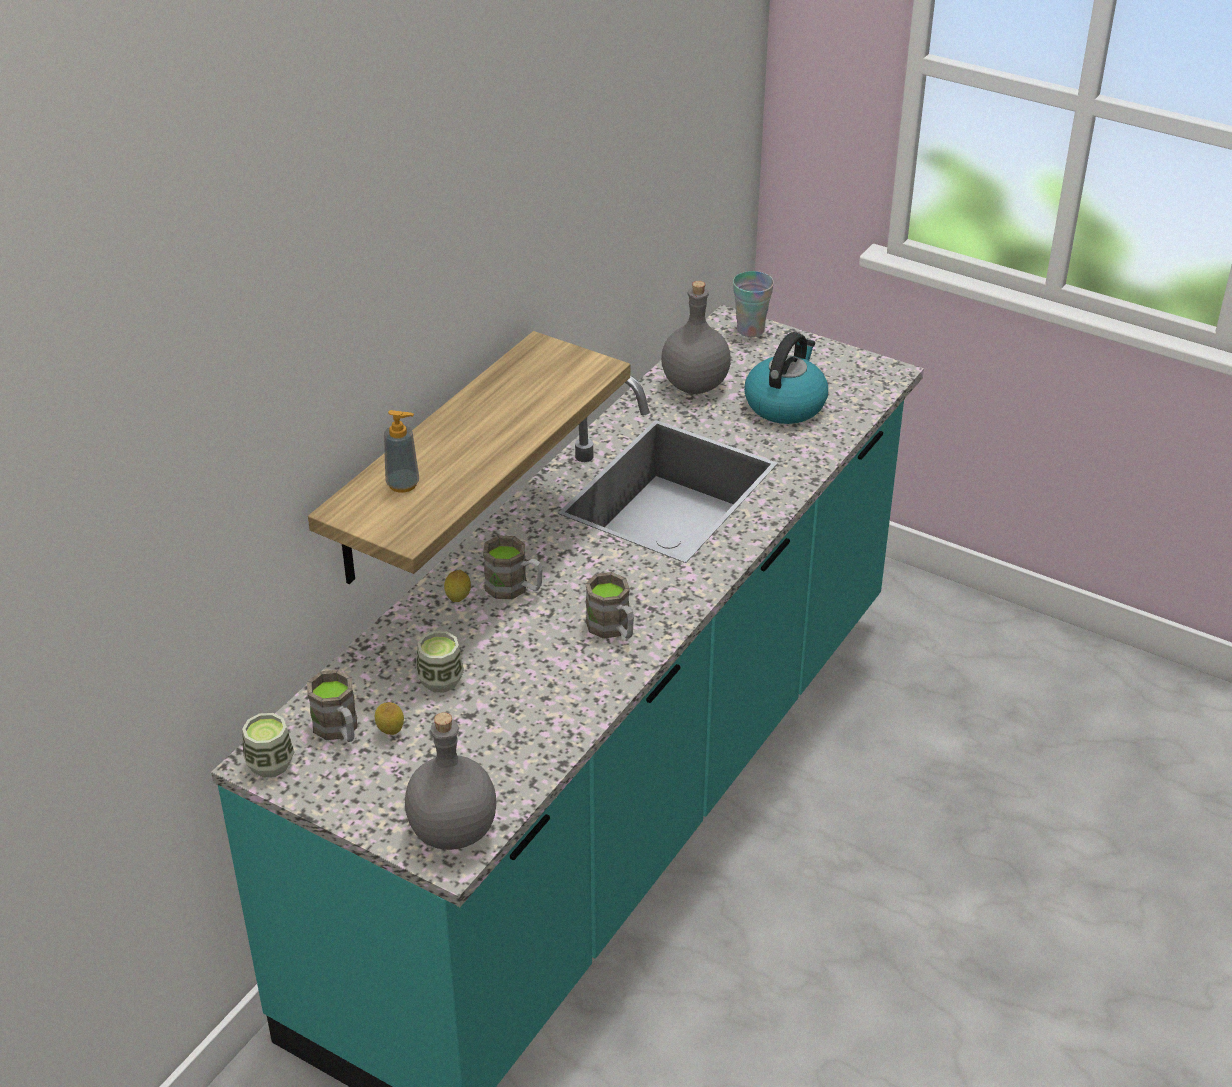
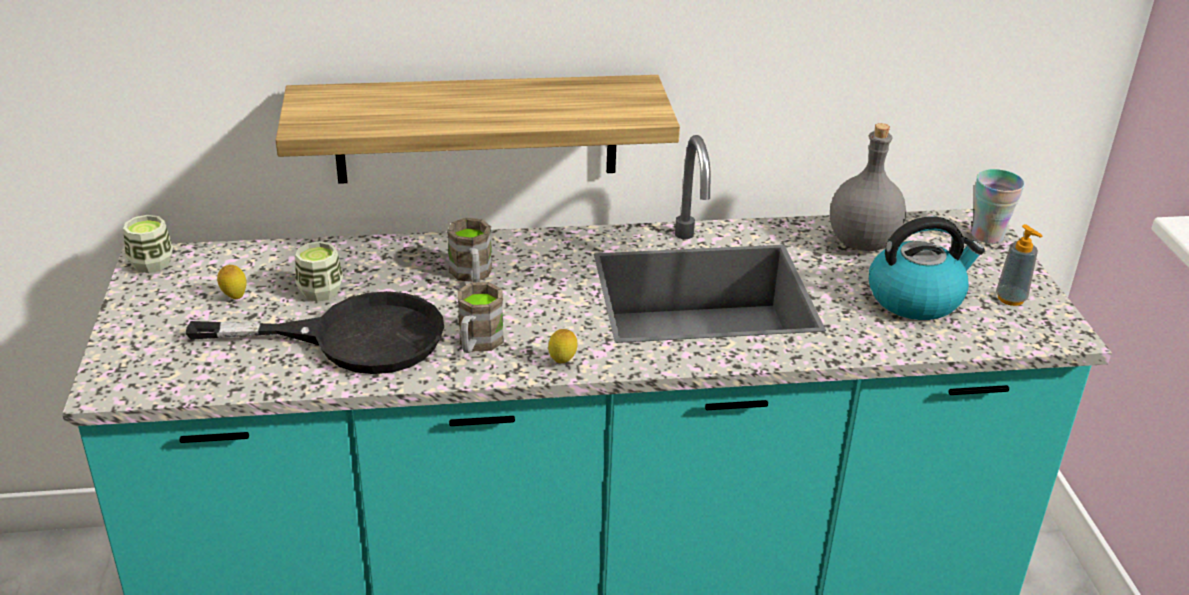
camera: 50 degrees right, 5 degrees down
(339, 730) = (216, 274): brown mug -> none
(403, 484) = (370, 101): soap dispenser -> soap dispenser (1010, 298)
(451, 831) = (139, 375): grey bottle -> none
(458, 600) = (427, 257): lemon -> lemon (562, 362)
(532, 689) = (354, 338): none -> black frying pan

